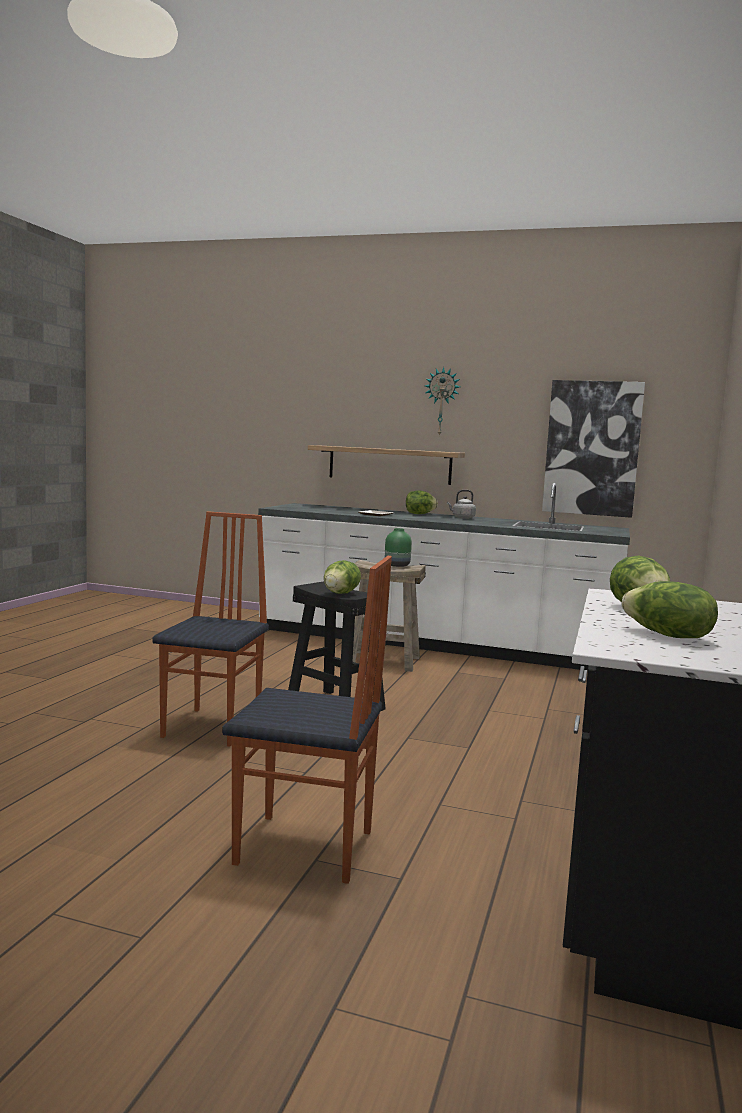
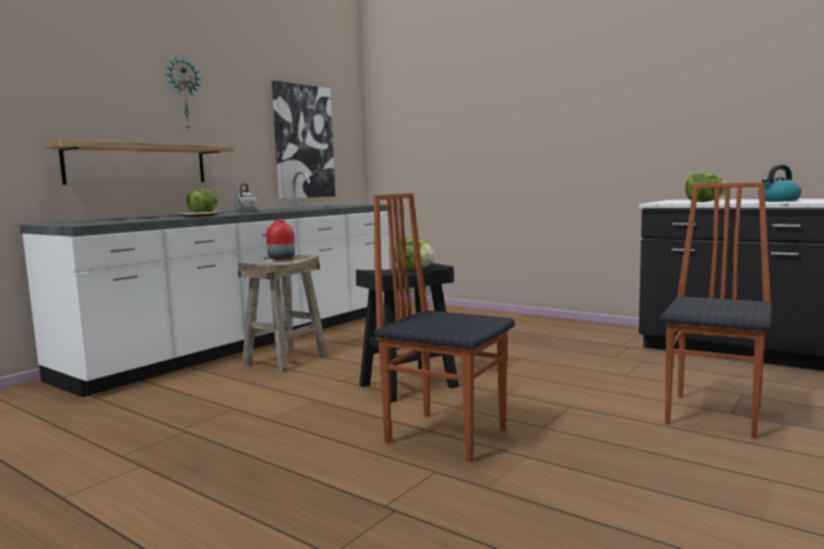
camera: 70 degrees left, 0 degrees up
(396, 565) = (280, 259): green vase -> red vase
(667, 636) = (778, 201): lettuce -> kettle

